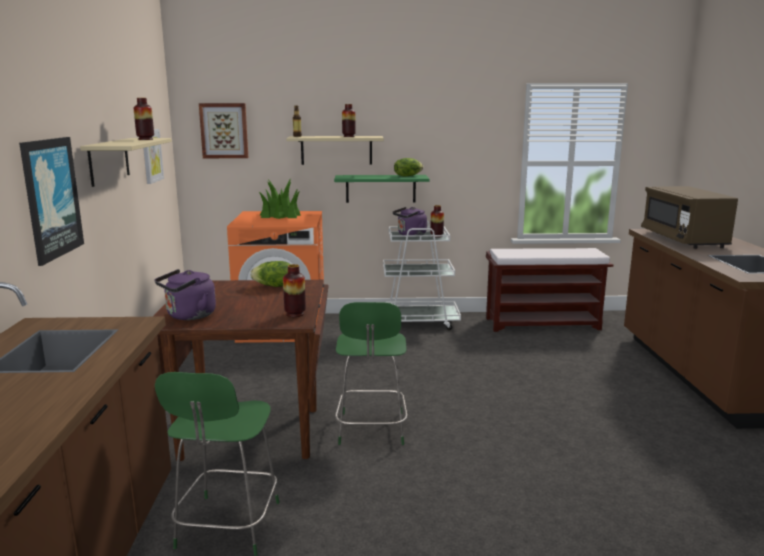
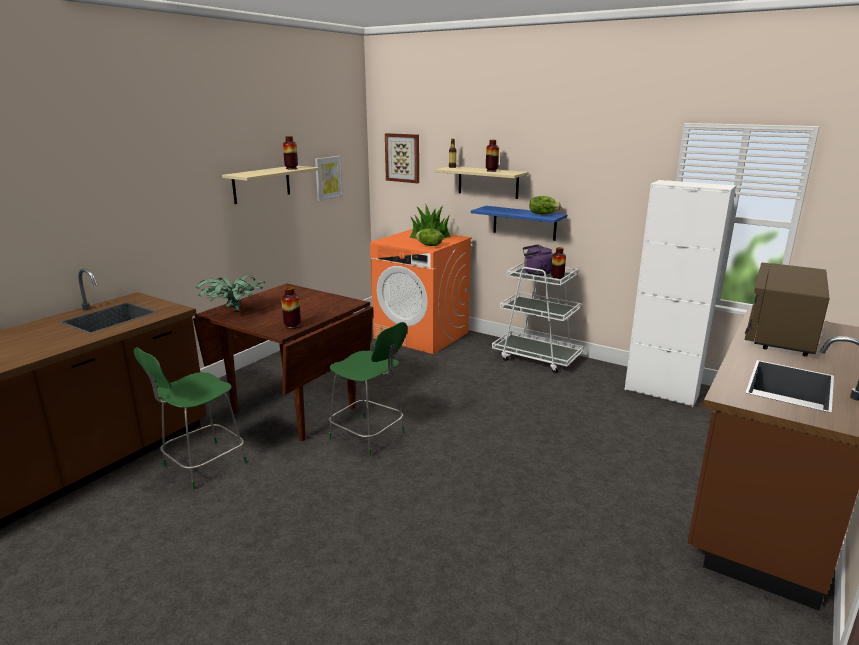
camera: 35 degrees right, 5 degrees up
(51, 198) = (180, 213): picture -> none
(188, 316) = (234, 311): purple kettle -> potted plant
(274, 286) = (326, 300): lettuce -> lettuce (429, 245)
(371, 430) = (369, 436): green chair -> green chair turned 90 degrees counterclockwise
(380, 188) = (524, 223): green shelf -> blue shelf
(543, 323) = (661, 392): brown bench -> white cabinet

